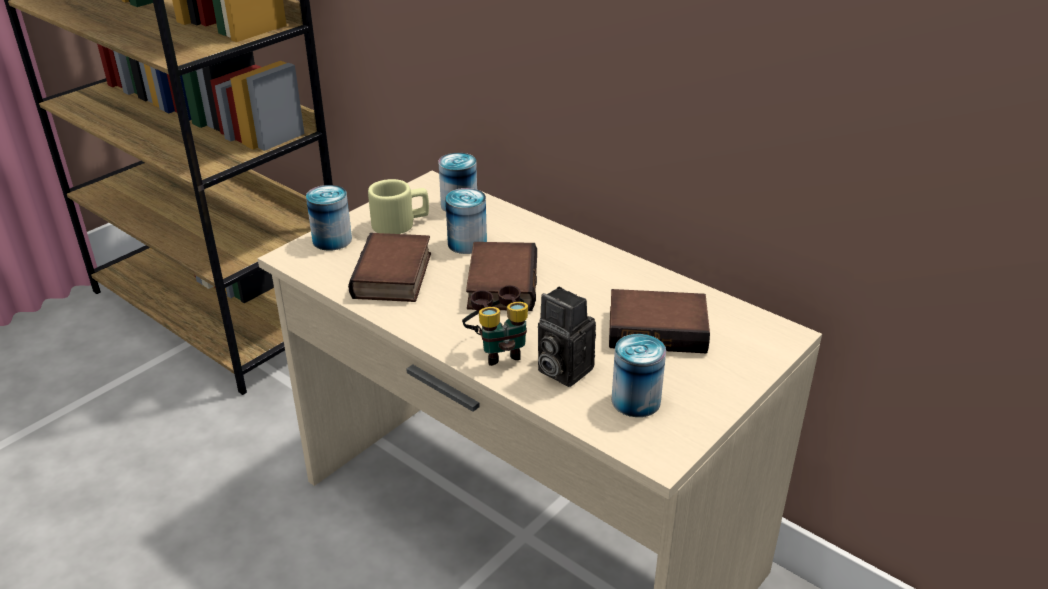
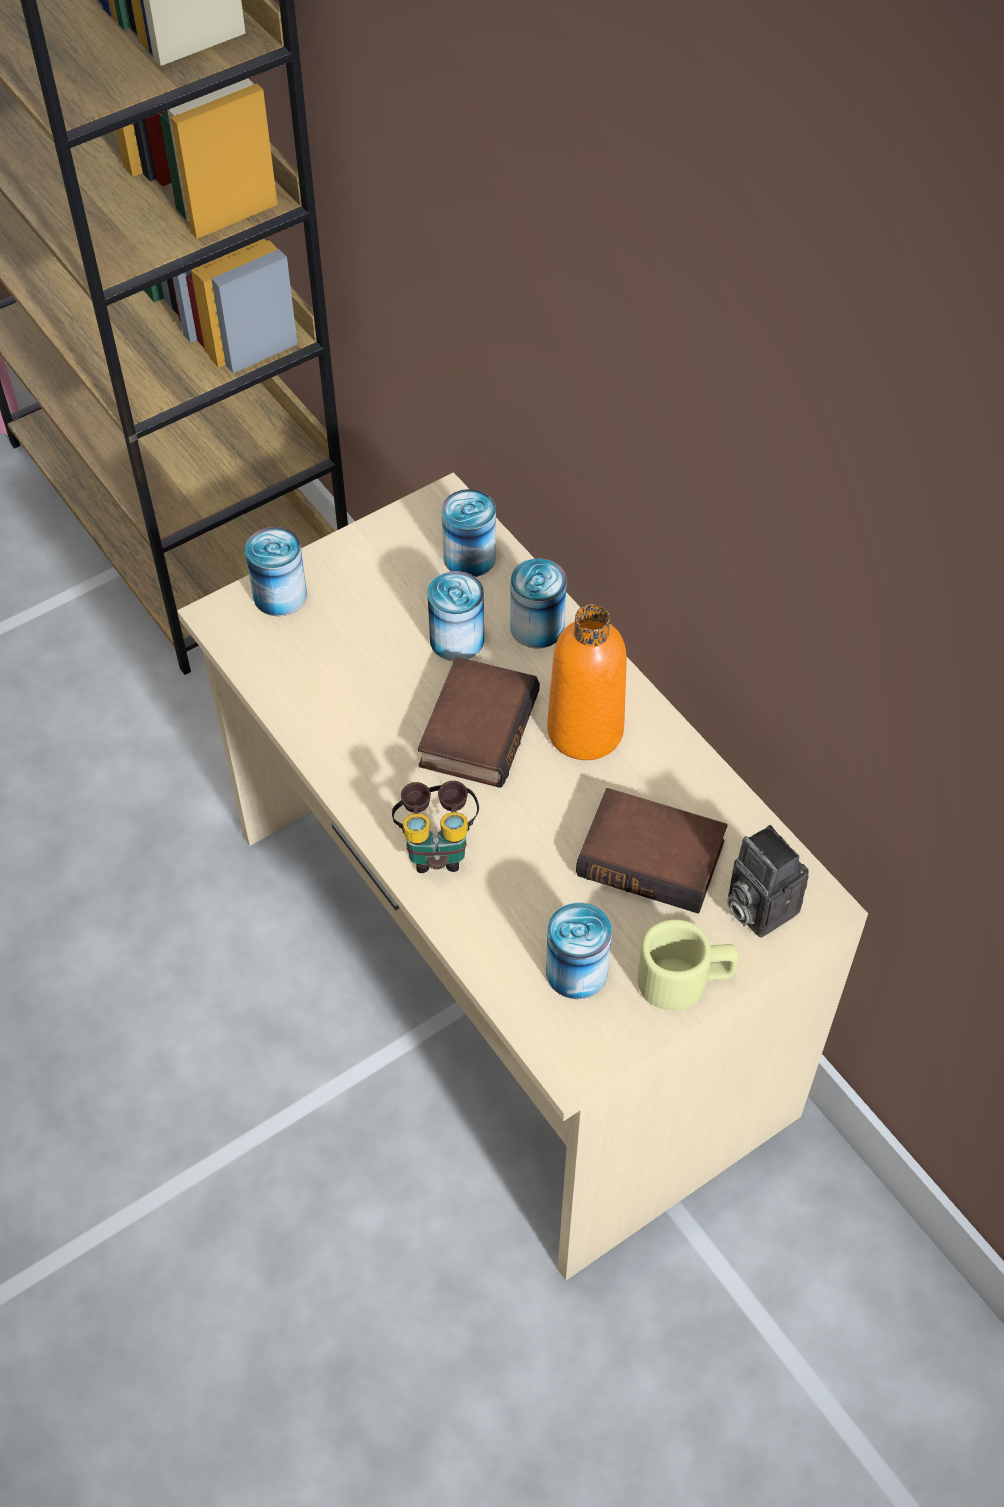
camera: 15 degrees right, 20 degrees up
(395, 276) = (344, 685): book -> none
(401, 224) = (379, 581): beige mug -> beige mug (685, 980)
(520, 230) = (537, 627): none -> can
(561, 369) = (503, 899): camera -> camera (756, 906)
(577, 273) = (585, 731): none -> orange bottle

